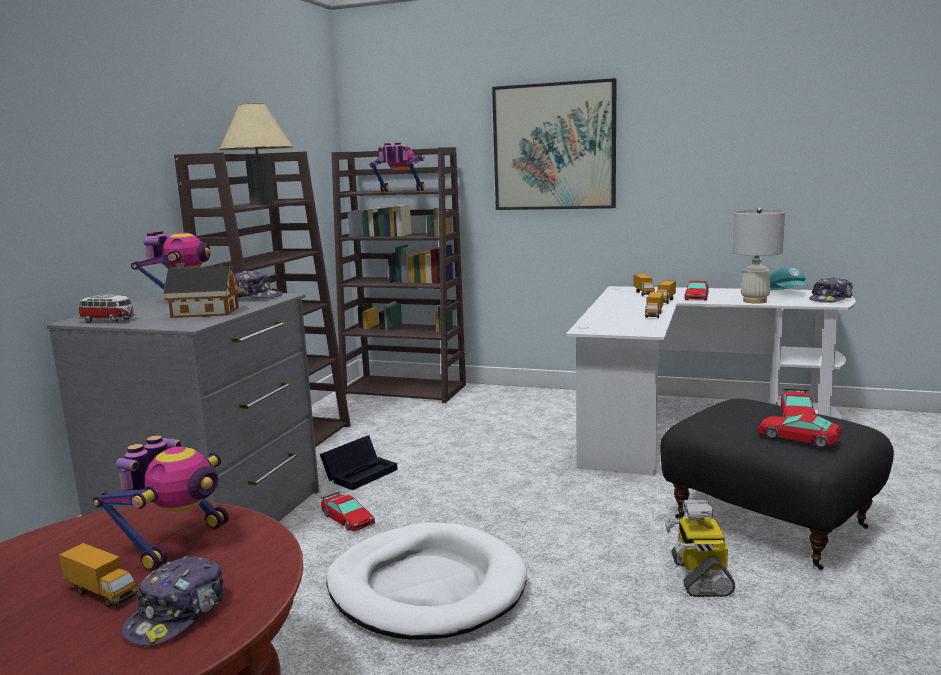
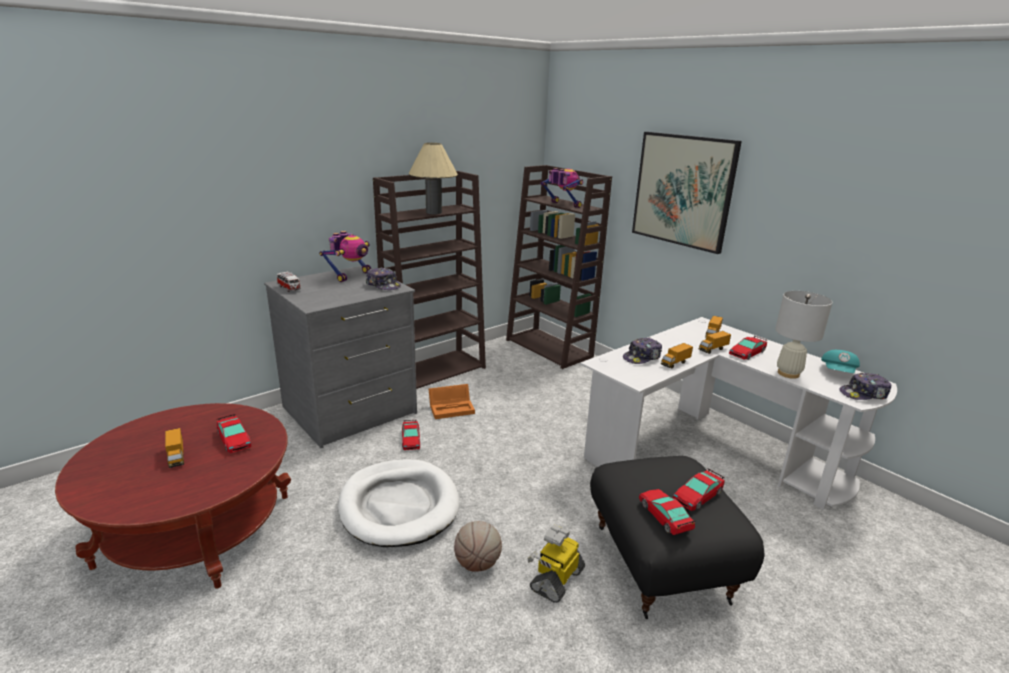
camera: 30 degrees right, 10 degrees up
(177, 543) = (234, 439): toy robot -> toy car
(177, 615) = (184, 484): cap -> cap (642, 357)
(202, 312) = (337, 294): toy house -> none
(361, 473) = (452, 408): black storage box -> orange storage box
(601, 600) = (477, 563): none -> basketball

